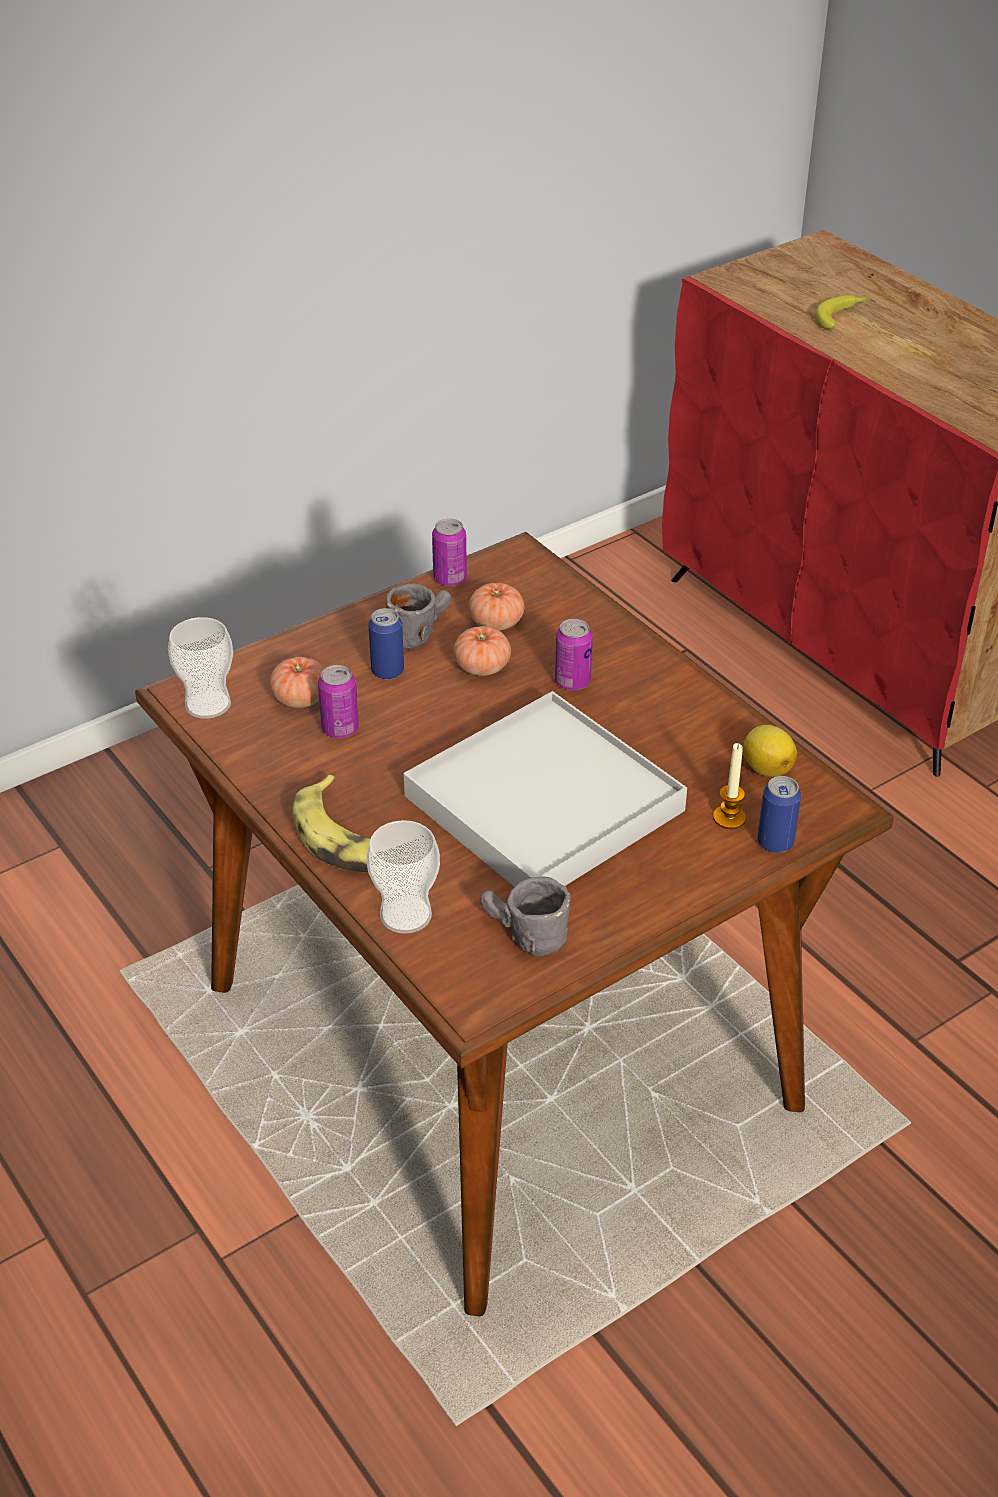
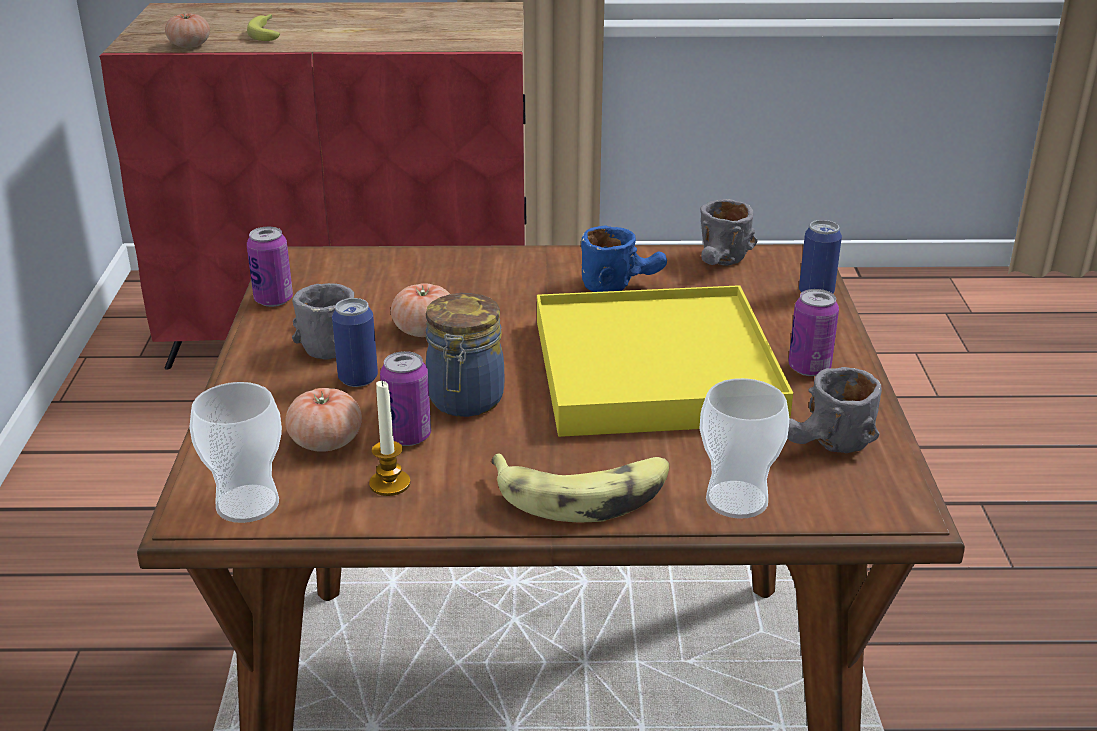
camera: 55 degrees left, 10 degrees down
(407, 732) = (465, 401): none -> jar
(496, 622) = (372, 301): tomato -> tomato (189, 45)
(545, 803) = (655, 370): white tray -> yellow tray
(572, 682) = (507, 298): can -> can (809, 368)
(664, 728) = (622, 284): none -> blue mug
(729, 818) = (766, 299): candle -> candle (389, 484)
(766, 768) = (722, 264): lemon -> grey mug

